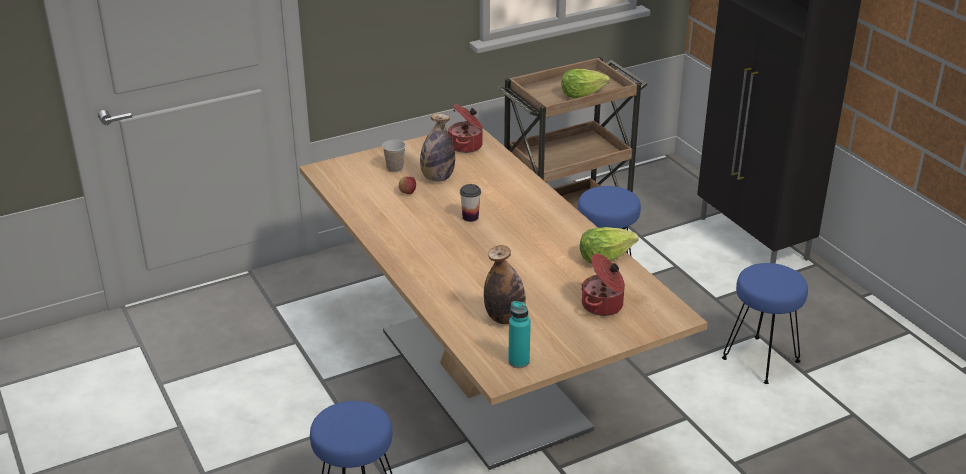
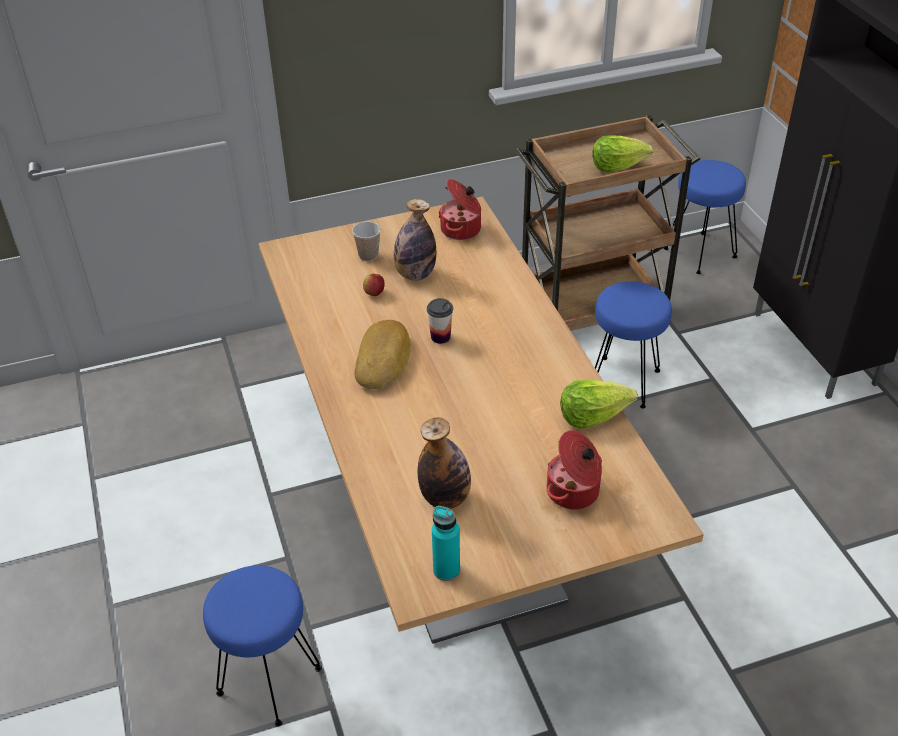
camera: 10 degrees right, 10 degrees up
(429, 235) = (384, 360): none -> bread
(760, 359) = (791, 523): blue stool -> blue stool (699, 252)

